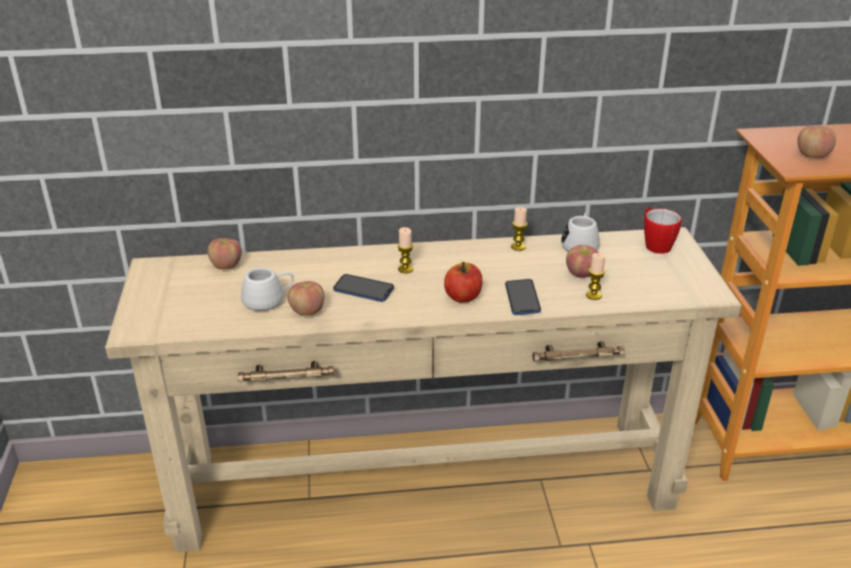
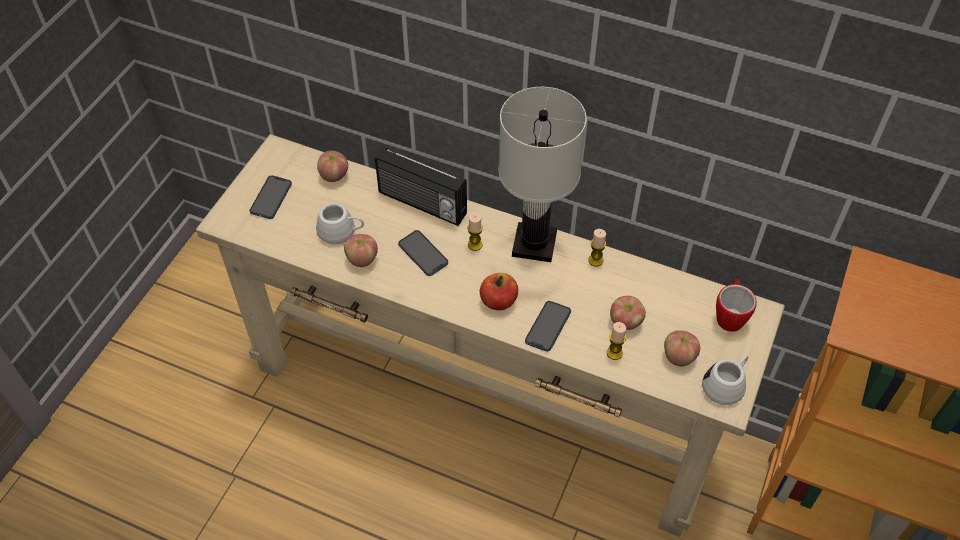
camera: 30 degrees right, 20 degrees up
(173, 299) = (271, 198): none -> phone
(330, 259) = (421, 204): none -> radio
(457, 252) = (535, 243): none -> white table lamp
(580, 244) = (657, 283): white mug -> white mug (726, 384)
(812, 156) = (891, 323): apple -> apple (678, 356)

